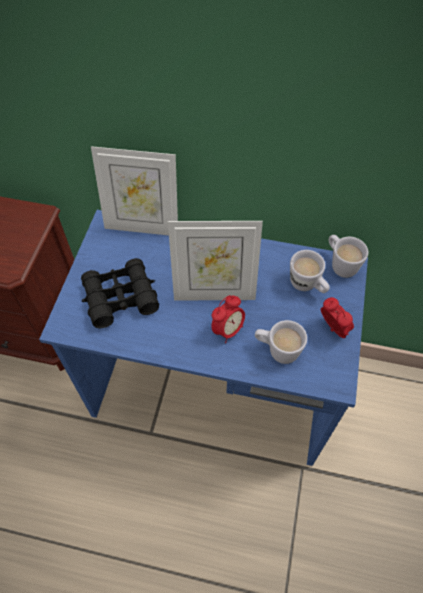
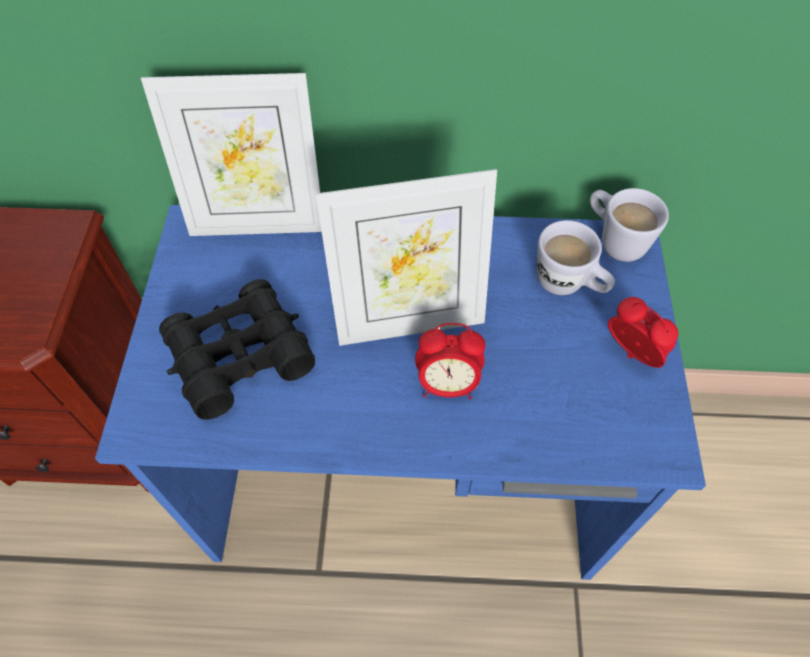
camera: 10 degrees left, 0 degrees up
(228, 330) = (447, 384): alarm clock -> alarm clock turned 60 degrees clockwise
(277, 350) = (544, 408): white mug -> none

